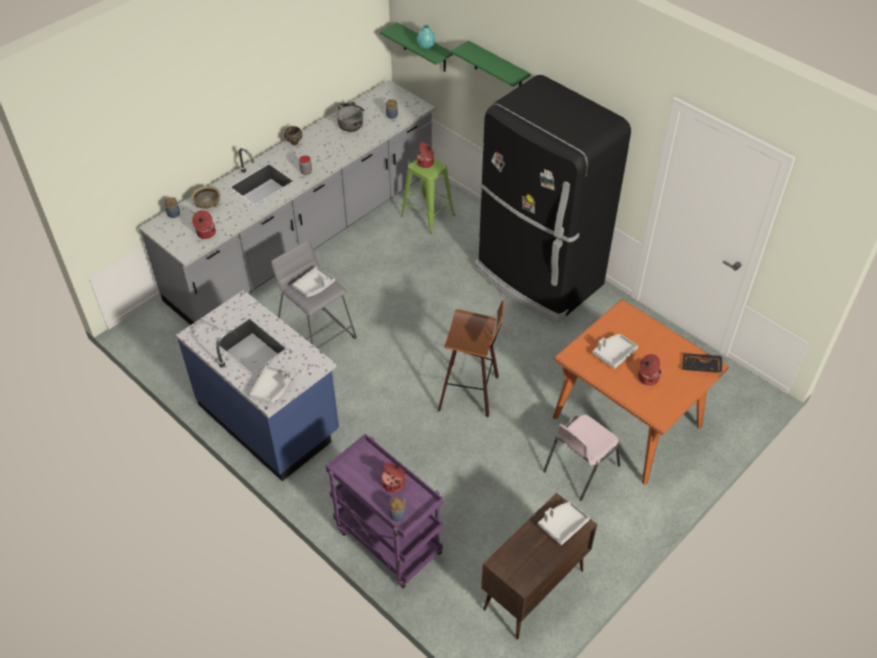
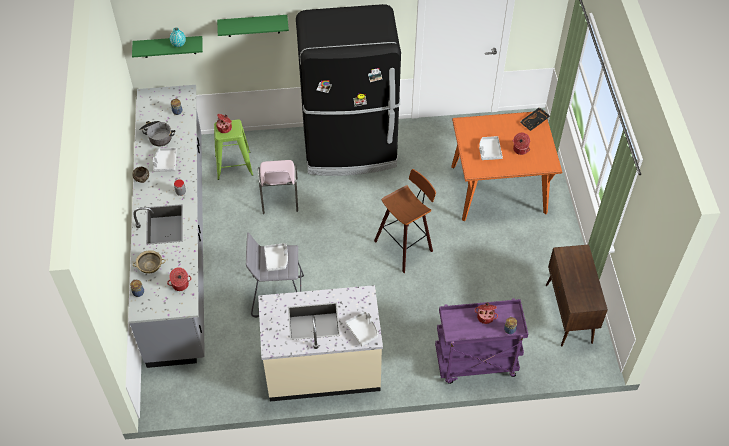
camera: 50 degrees left, 5 degrees up
(269, 418) = (322, 367): blue counter -> beige counter
(562, 525) = (576, 259): grey tray -> grey tray (165, 163)
(579, 468) = (509, 234): pink chair -> pink chair (279, 196)

